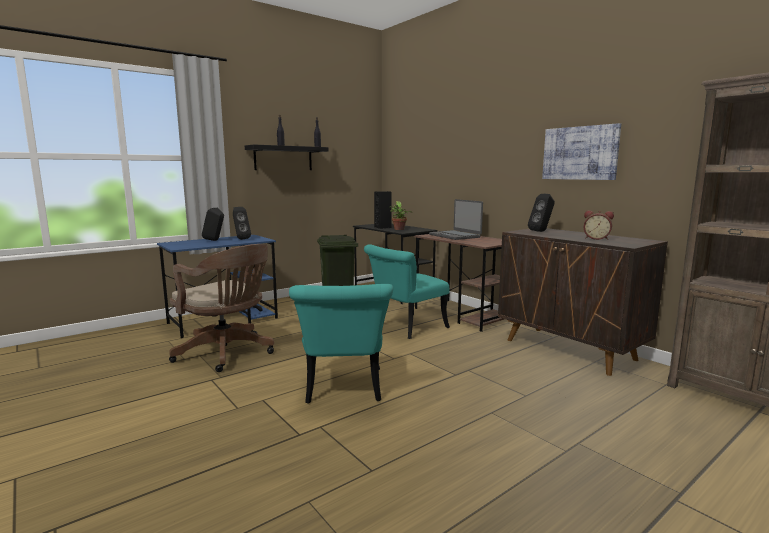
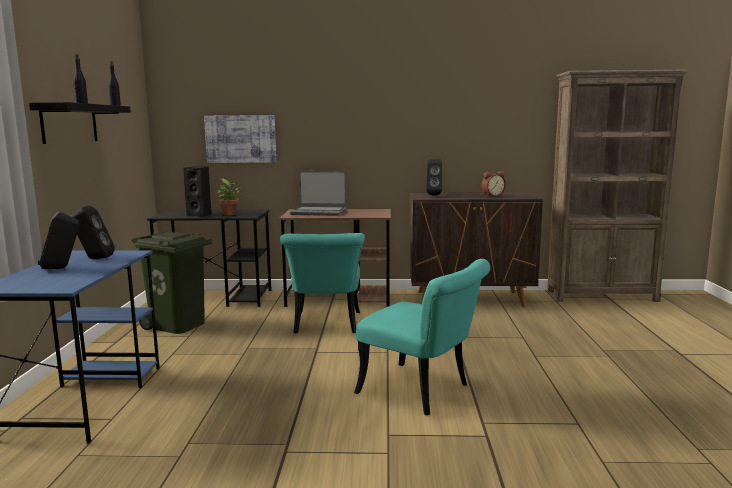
camera: 50 degrees left, 0 degrees up
(227, 353) = (219, 423): brown office chair -> none
(580, 153) = (445, 120): picture -> picture (241, 139)

